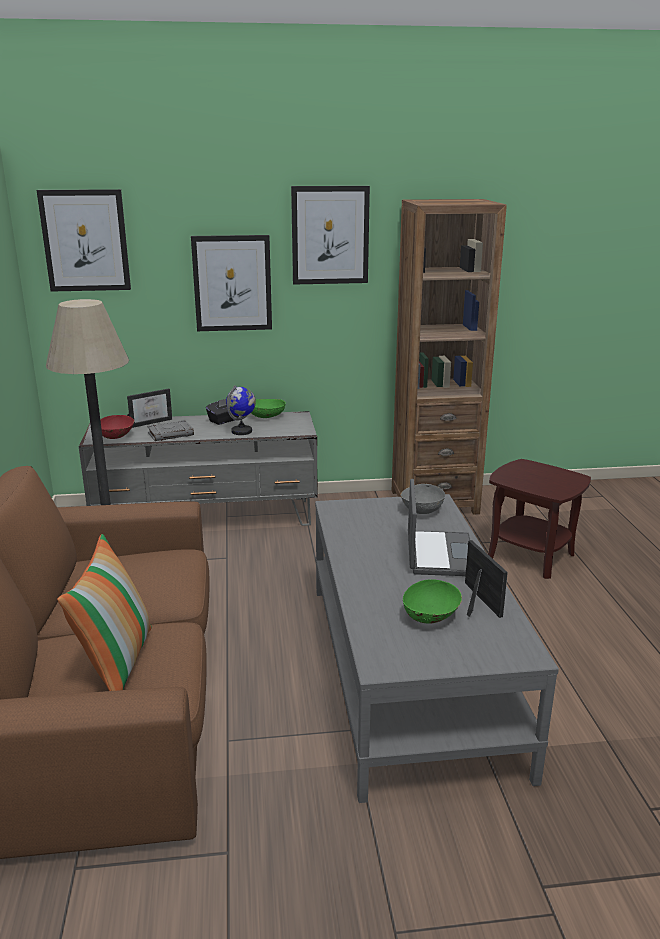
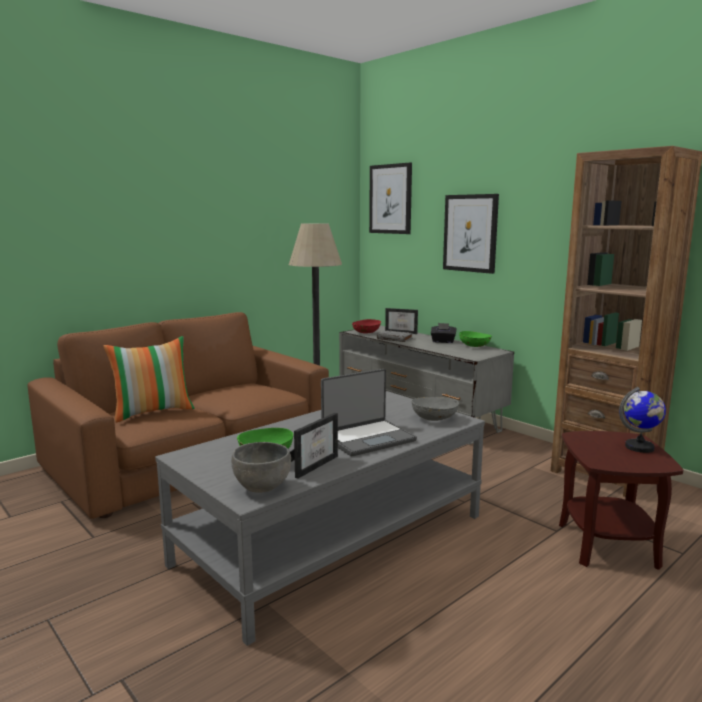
camera: 55 degrees right, 10 degrees down
(242, 431) = (436, 348): globe -> globe (639, 447)
(330, 235) = (545, 193): picture -> none
(508, 641) = (261, 487): none -> grey bowl

